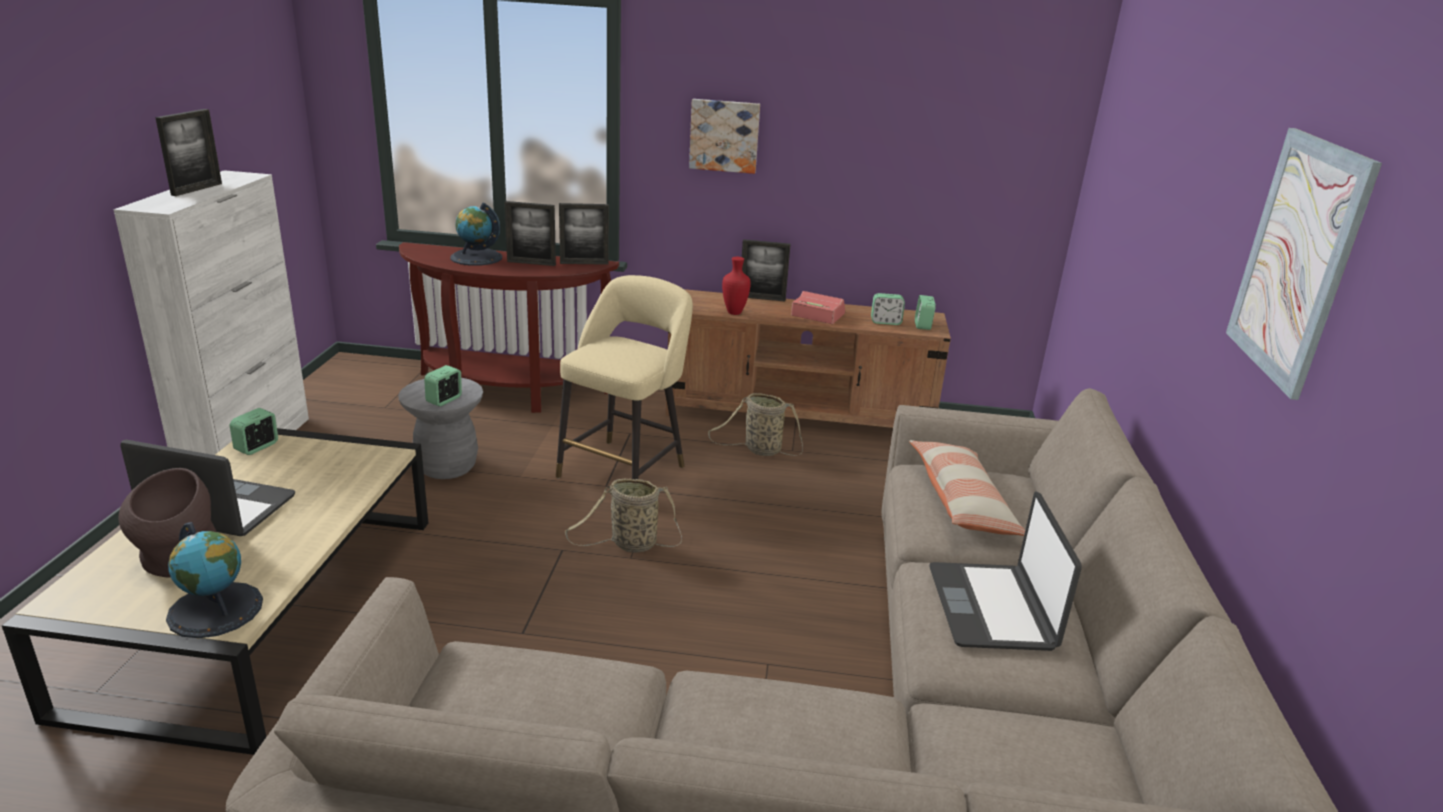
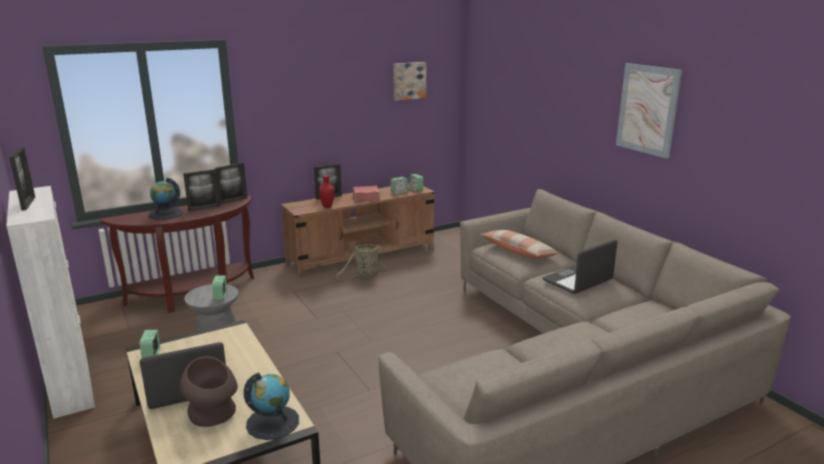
camera: 35 degrees left, 5 degrees down
(625, 469) = (314, 307): beige stool -> none
(630, 544) = (364, 336): basket -> none
(724, 135) = (294, 111): picture -> picture (408, 80)
(992, 608) = (578, 281): laptop -> laptop turned 90 degrees clockwise

